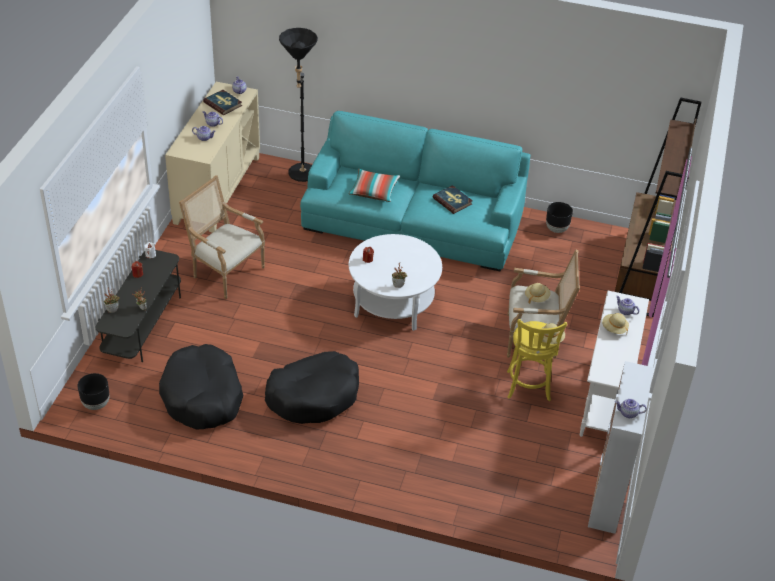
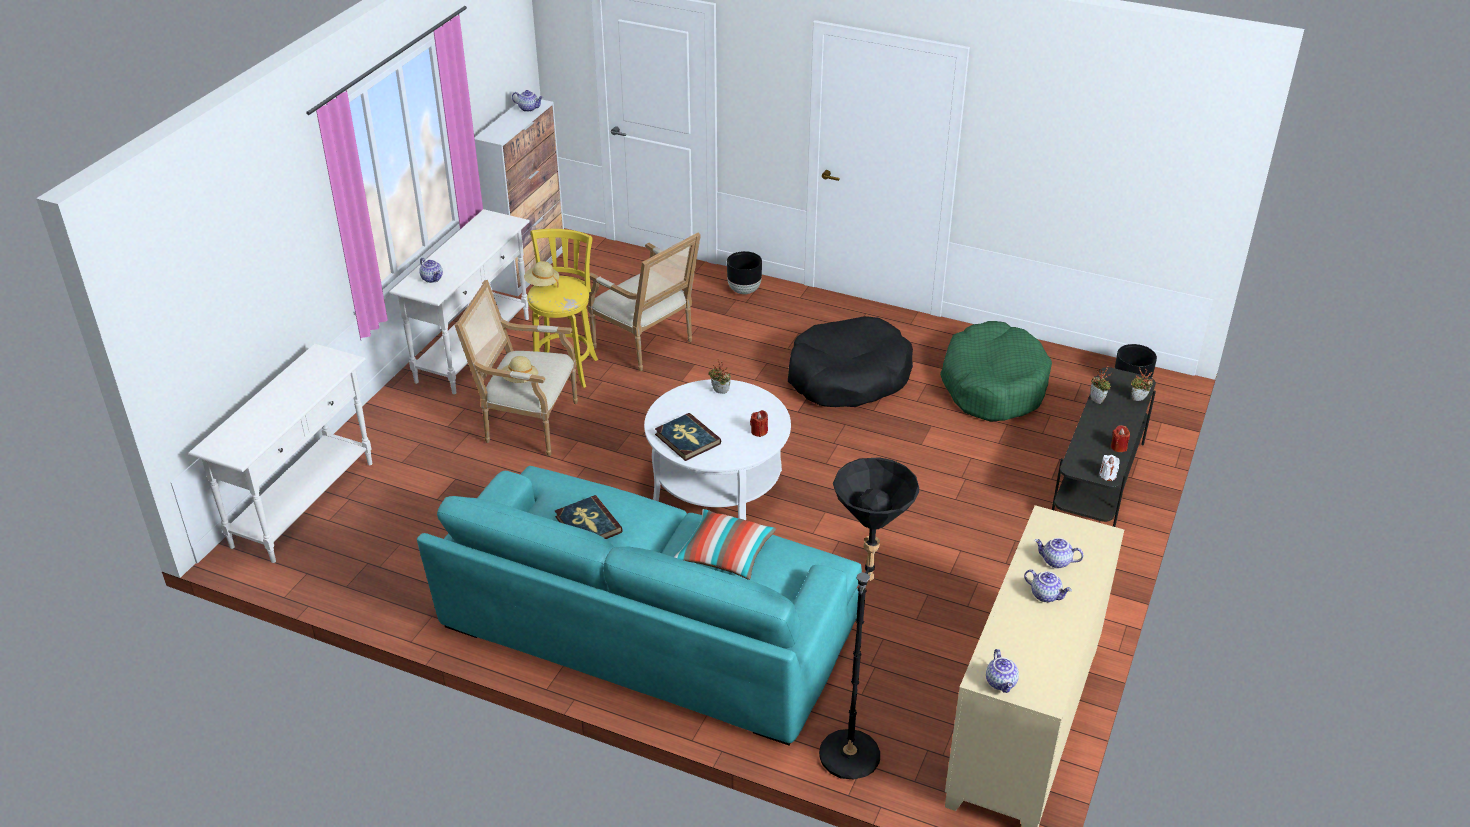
camera: 170 degrees left, 5 degrees down
(202, 396) = (993, 385): black dog bed -> green dog bed
(223, 104) = (1032, 647): book -> book (687, 439)
(225, 272) = (985, 550): armchair -> armchair (648, 345)
(557, 229) = (392, 591): black planter -> black planter (743, 290)
(614, 328) = (461, 262): beige hat -> none
(640, 273) = (304, 504): brown bookcase -> white console table

